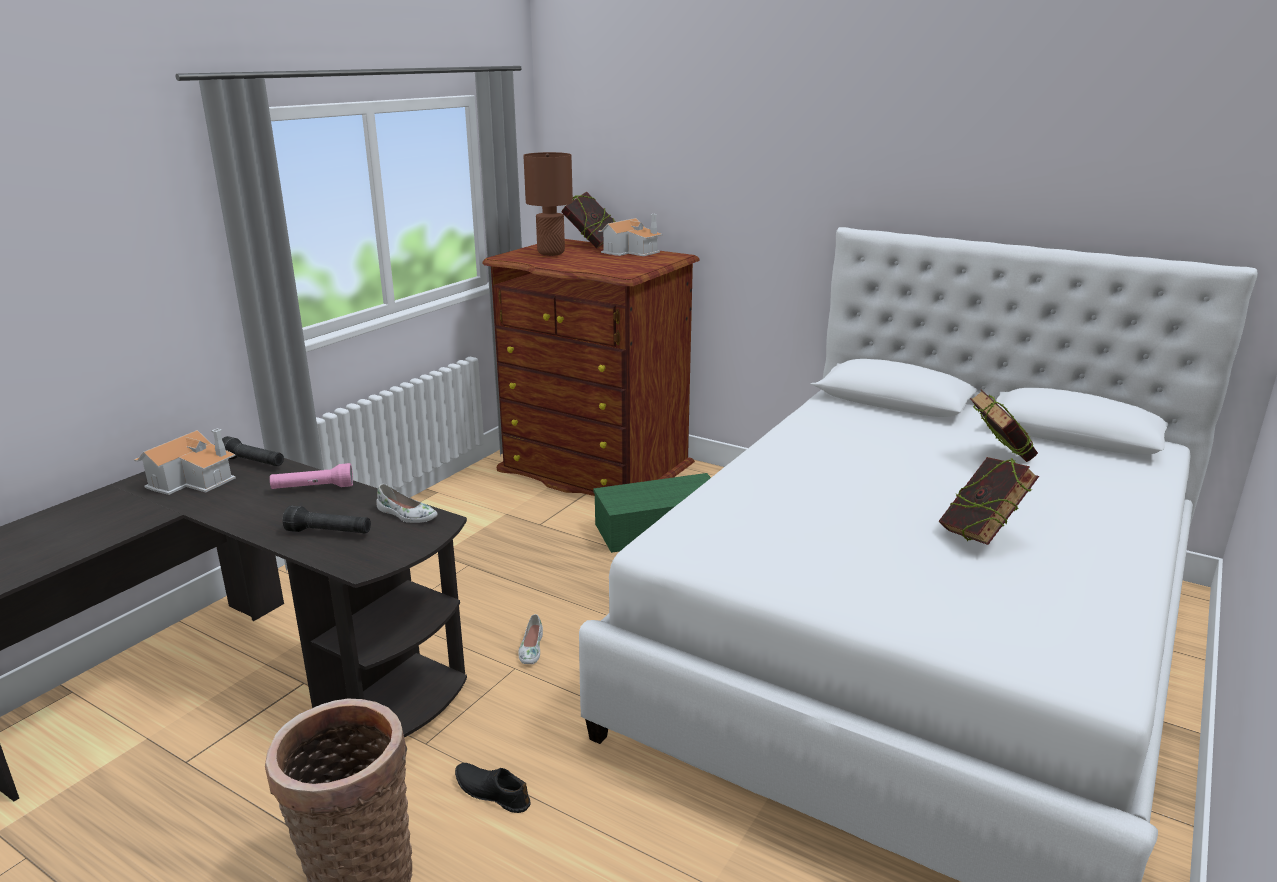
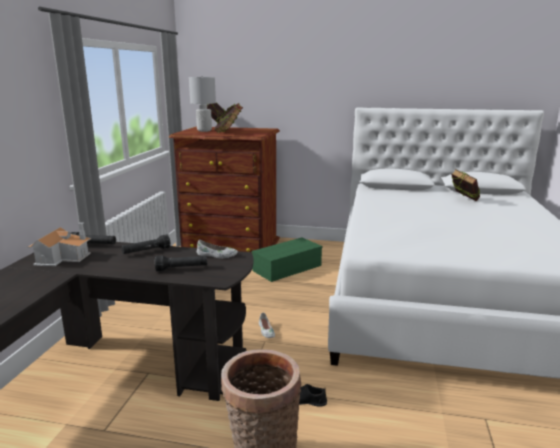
camera: 20 degrees left, 5 degrees down
(313, 488) = (146, 251): pink flashlight -> black flashlight
(551, 254) = (204, 131): brown table lamp -> grey table lamp
(631, 251) = (244, 128): toy house -> none
(981, 536) = (492, 227): book -> book (228, 133)

